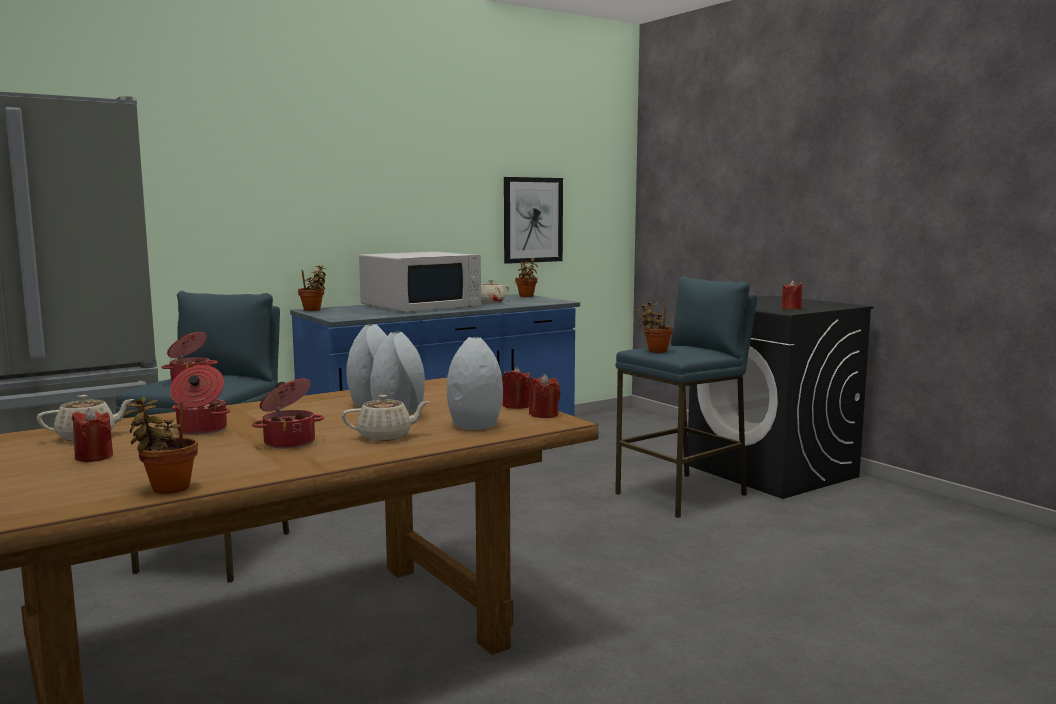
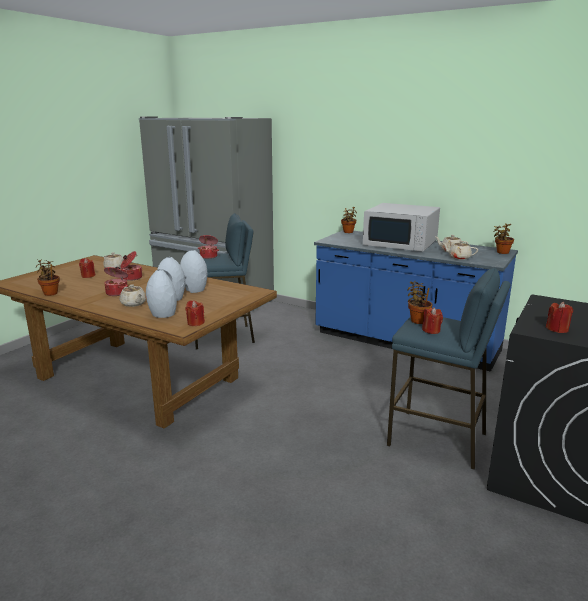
camera: 65 degrees right, 10 degrees up
(516, 406) = (211, 314): red candle -> red candle (431, 330)
(522, 303) = (459, 257): none -> beige teapot
(532, 220) = (539, 191): picture -> none

